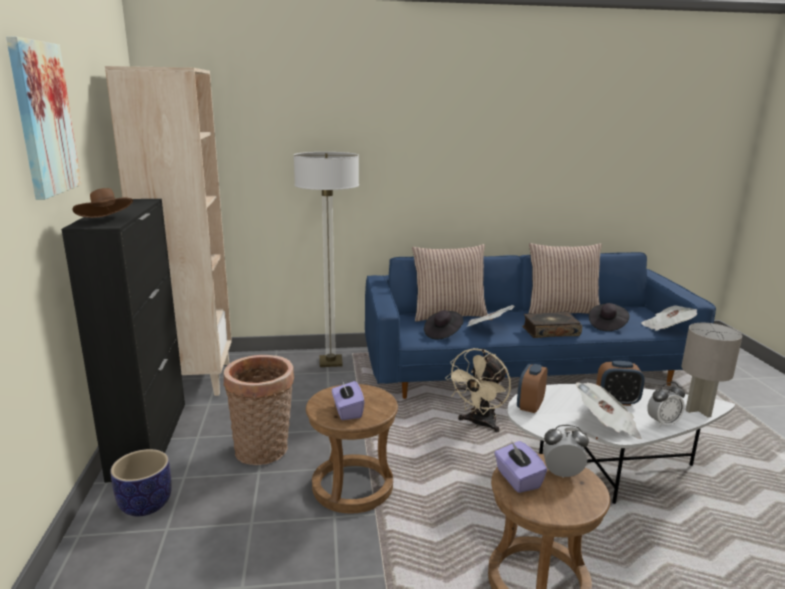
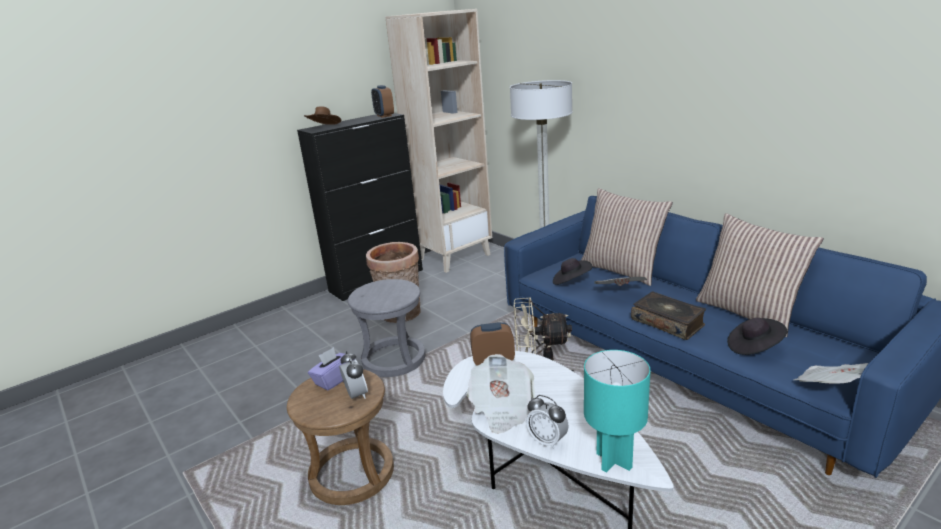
camera: 60 degrees right, 5 degrees up
(43, 119) = (298, 61): picture -> none
(145, 504) = (320, 310): planter -> none
(347, 411) = (372, 296): purple tissue box -> none
(352, 486) = (394, 359): brown stool -> grey stool
(617, 401) = (563, 403): alarm clock -> alarm clock (384, 115)
(698, 410) = (613, 460): grey table lamp -> turquoise table lamp

